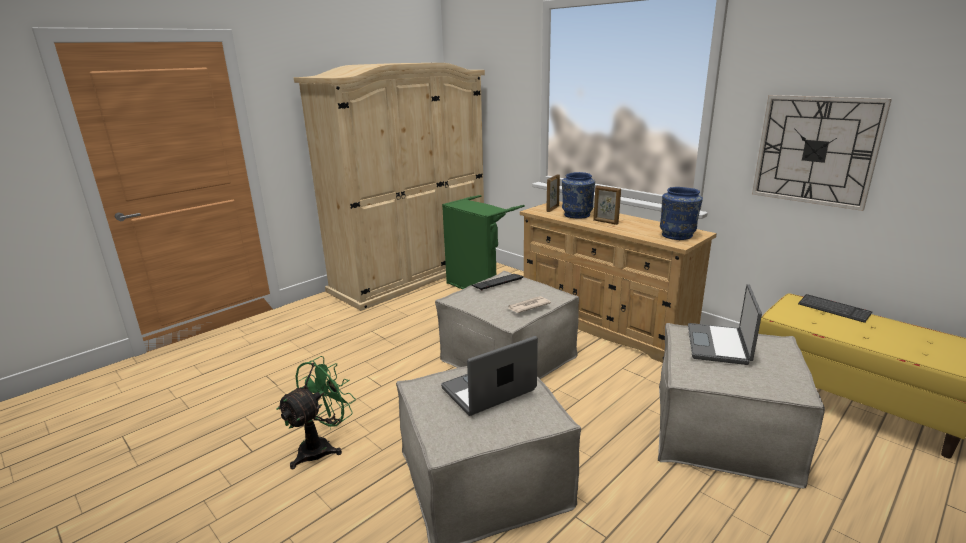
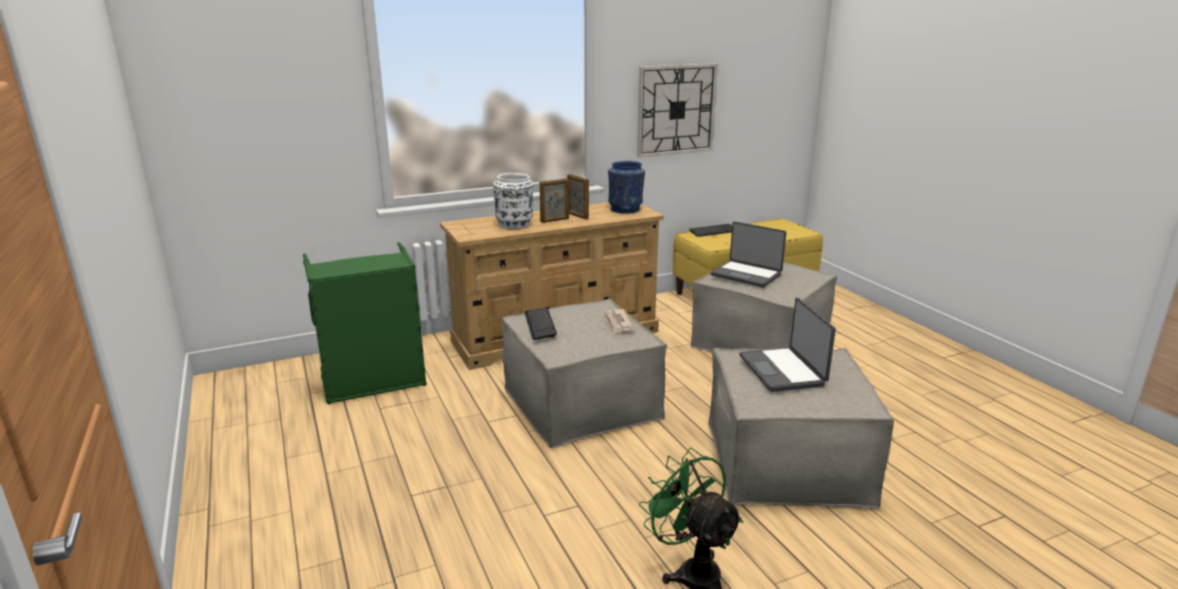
camera: 70 degrees left, 0 degrees up
(411, 275) = (251, 430): beige wardrobe -> none
(552, 209) = (475, 228): picture frame -> picture frame (577, 216)
(577, 215) = (515, 224): blue vase -> white vase

